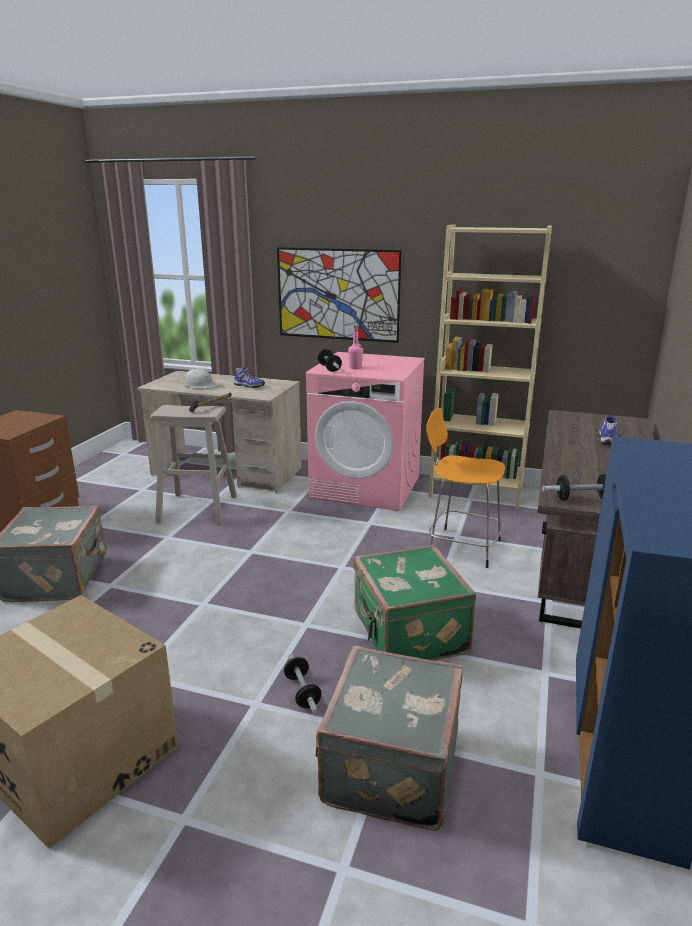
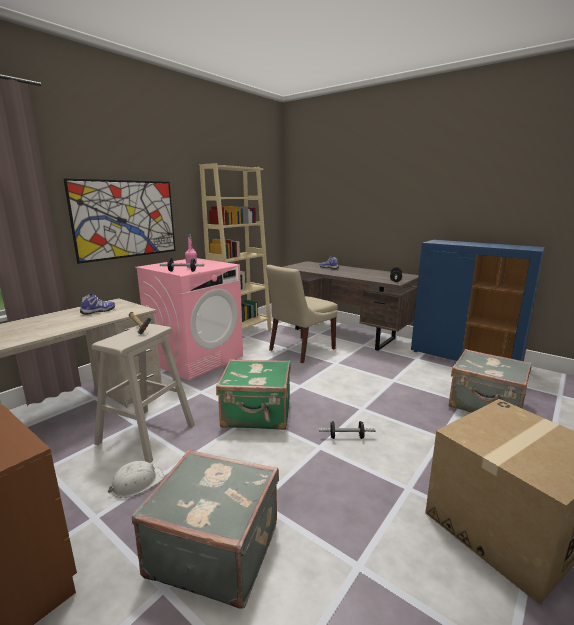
camera: 70 degrees left, 5 degrees down
(200, 385) = (53, 326): white hard hat -> white hard hat (137, 483)
(302, 692) = (430, 420): dumbbell -> dumbbell (346, 437)
(408, 634) = (380, 380): green suitcase -> green suitcase (257, 414)
(461, 547) = (300, 350): orange stool -> beige chair

